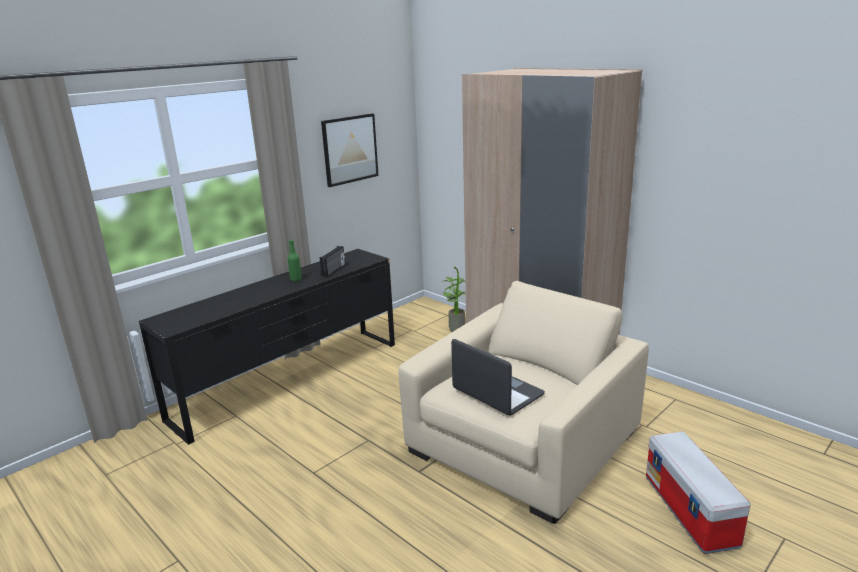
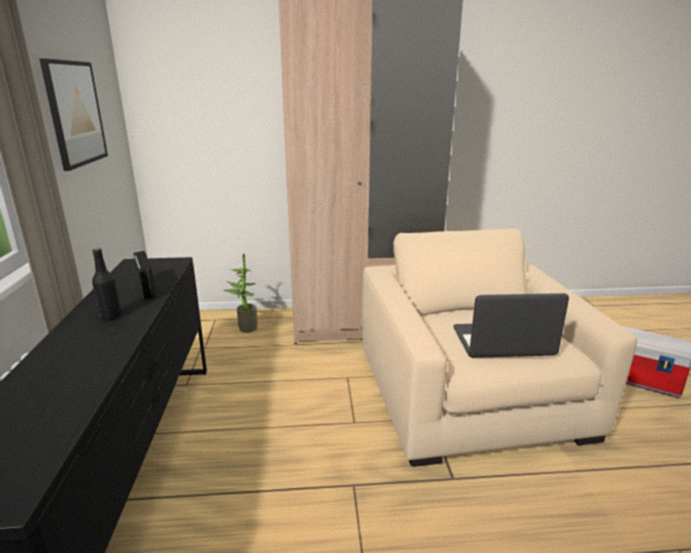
camera: 50 degrees left, 0 degrees up
(296, 279) = (110, 316): green bottle -> black bottle

